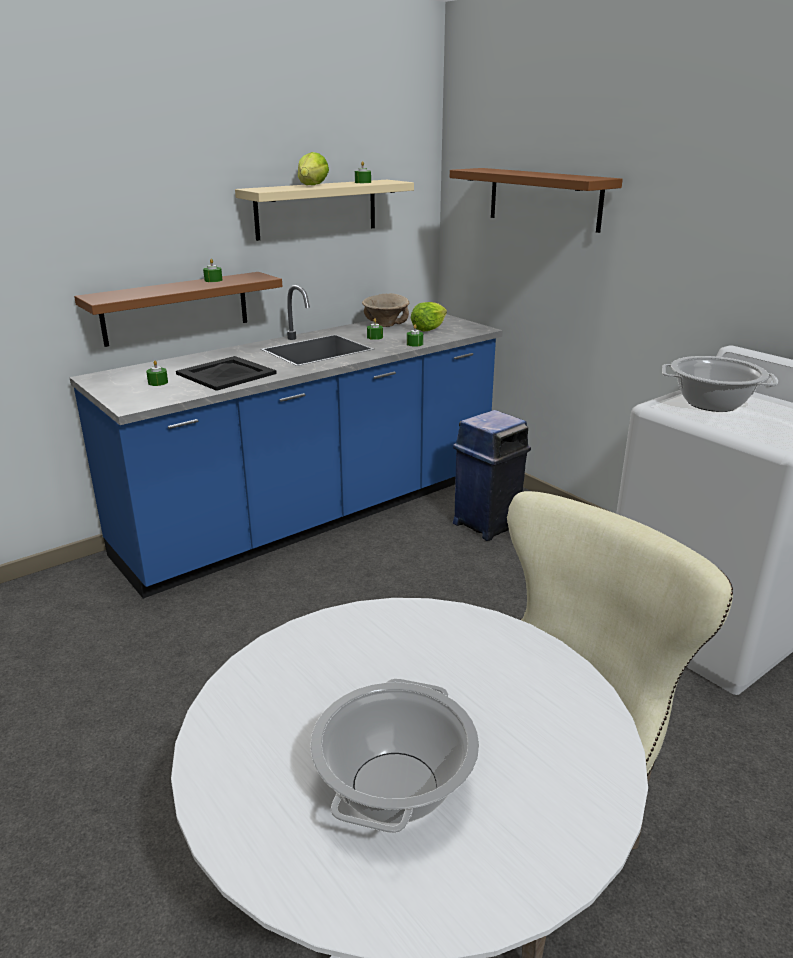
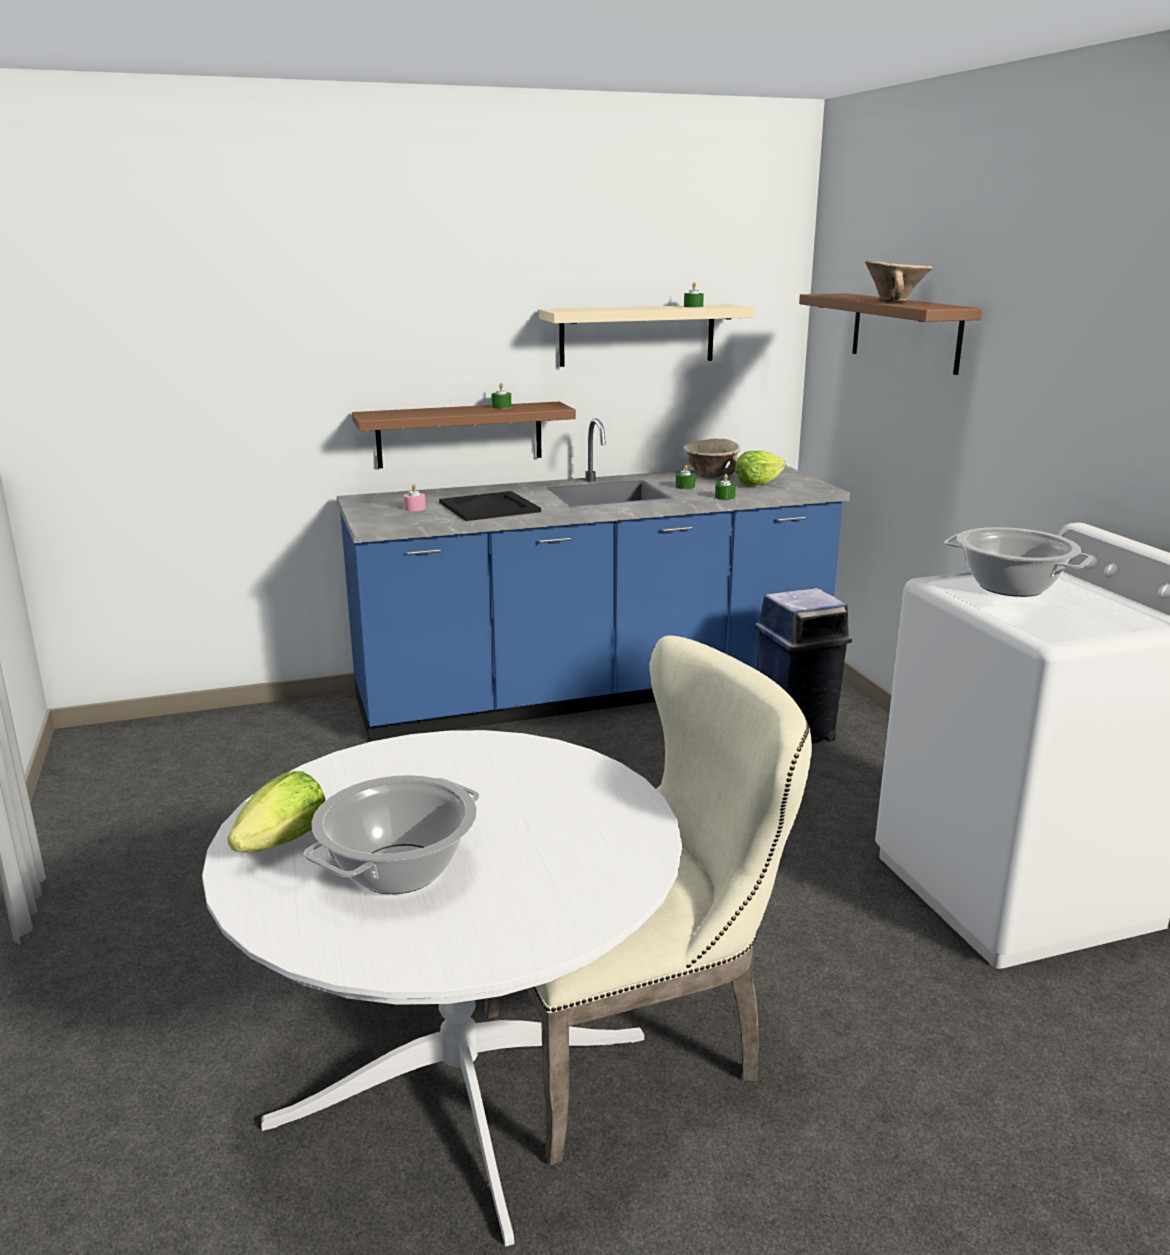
camera: 20 degrees right, 5 degrees down
(158, 382) = (415, 508): green candle -> pink candle
(312, 186) = (627, 308): lettuce -> lettuce (284, 842)
(543, 174) = (895, 301): none -> beige bowl

